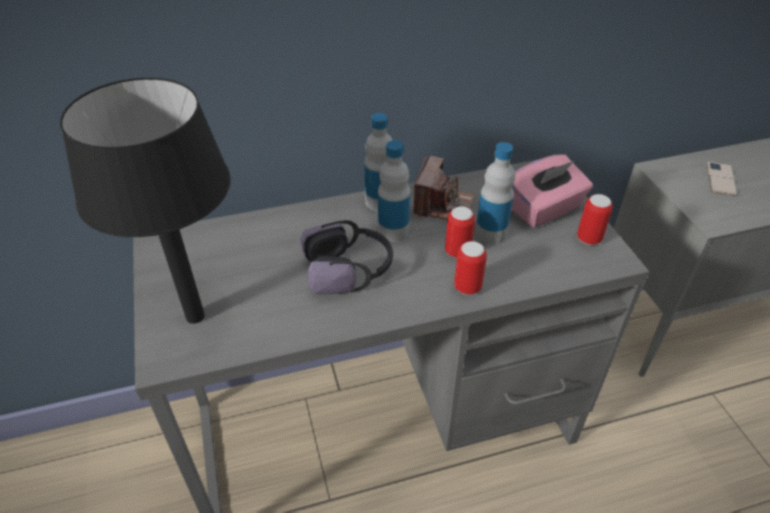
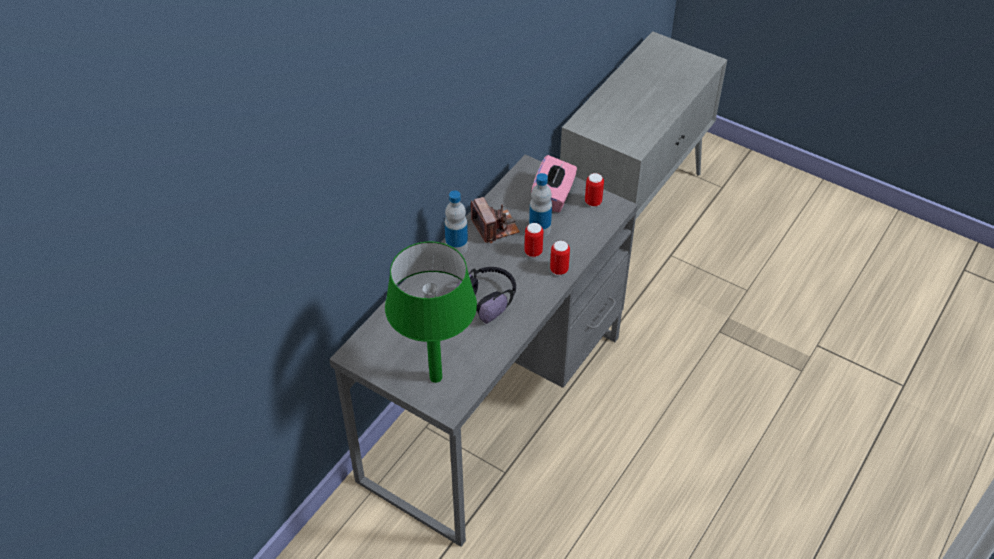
camera: 40 degrees left, 5 degrees up
(196, 315) = (435, 376): black table lamp -> green table lamp
(393, 231) = (485, 261): bottle -> none
(720, 179) = (618, 112): phone -> none

